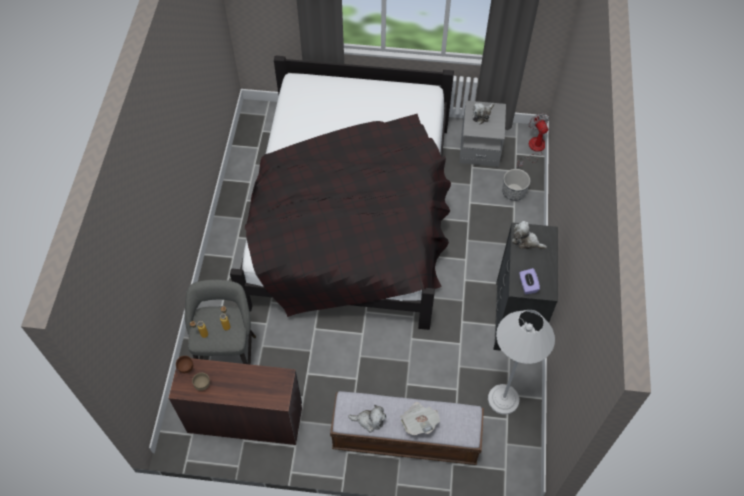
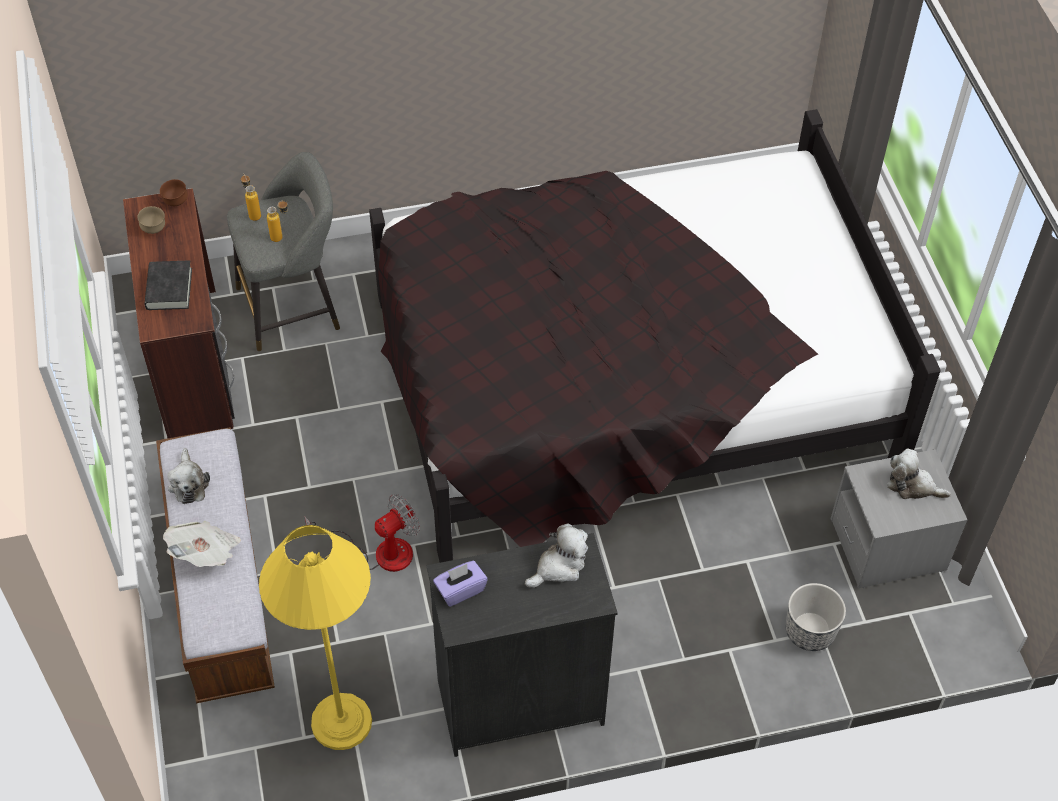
camera: 70 degrees right, 5 degrees down
(254, 386) = (169, 289): none -> black book
(503, 399) = (341, 721): white floor lamp -> yellow floor lamp
(526, 241) = (559, 566): plush toy -> plush toy turned 45 degrees clockwise
(533, 149) = (939, 642): fan -> fan (380, 552)

